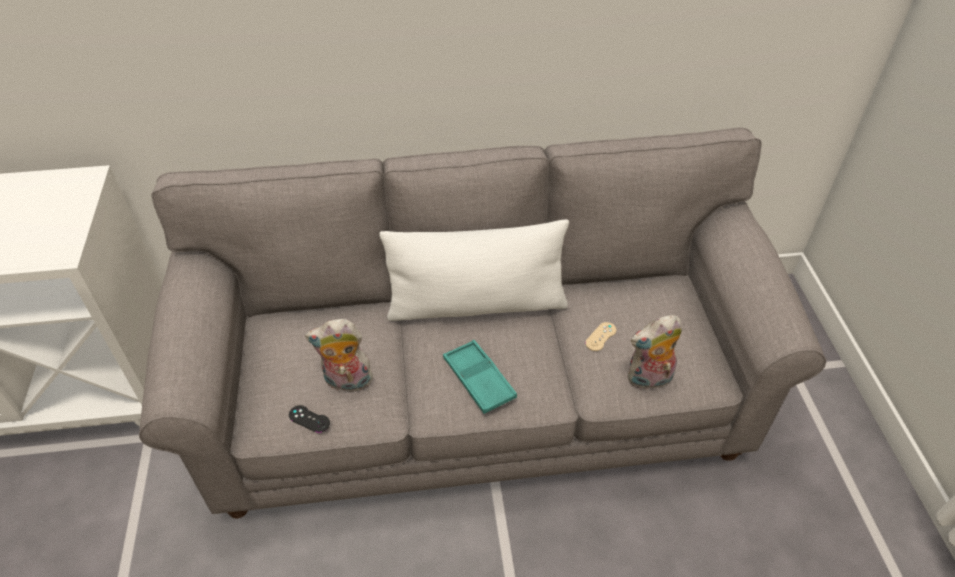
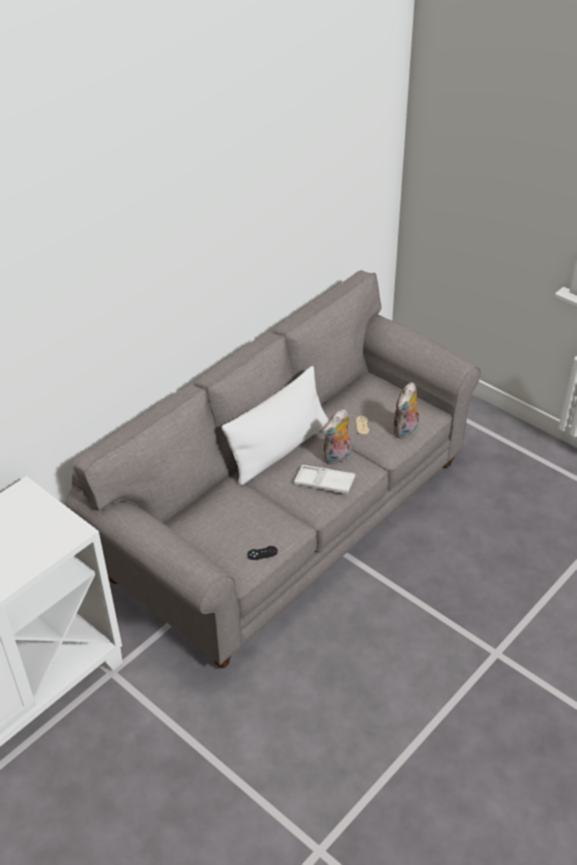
camera: 40 degrees left, 5 degrees down
(346, 382) = (260, 525): plush toy -> plush toy (337, 458)
(479, 380) = (324, 482): turquoise tray -> white tray

